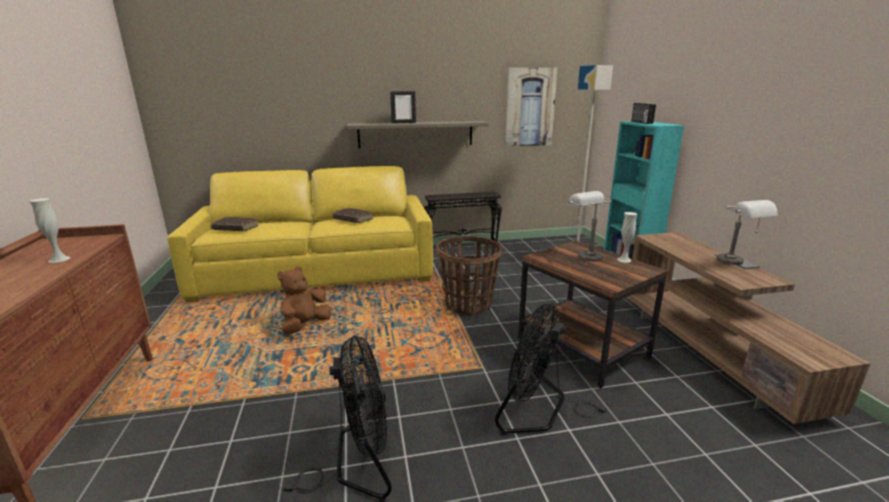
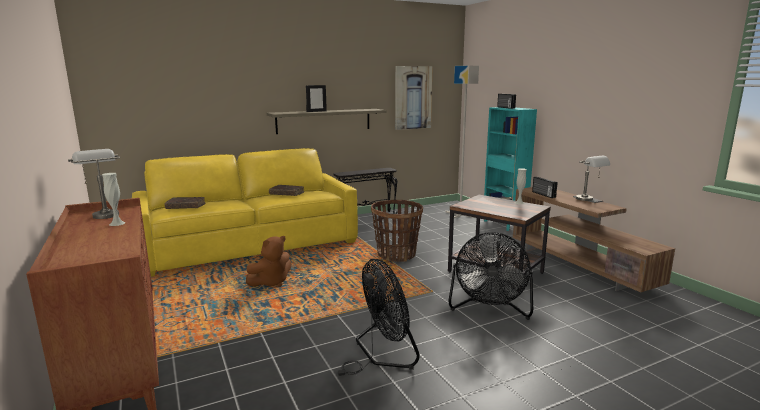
camera: 15 degrees left, 5 degrees down
(305, 326) = (271, 282): brown plush toy -> brown plush toy turned 150 degrees counterclockwise
(542, 406) = (487, 307): black fan -> black fan turned 90 degrees counterclockwise
(583, 255) = (491, 202): grey table lamp -> grey table lamp (103, 214)
(670, 247) = (543, 194): none -> radio

